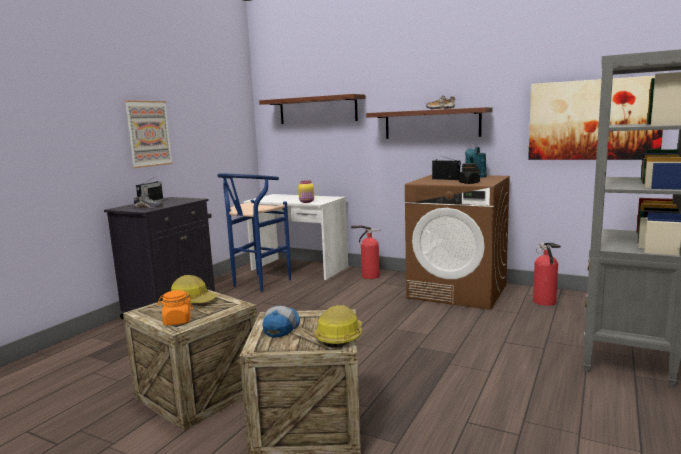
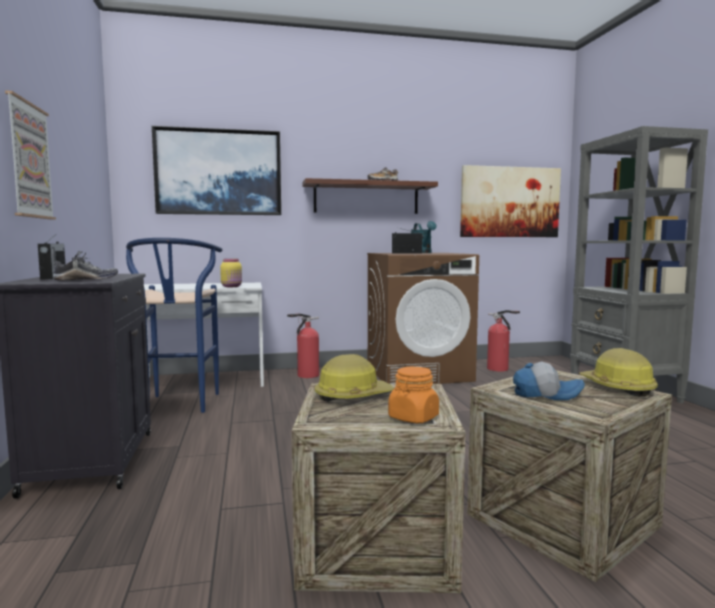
camera: 40 degrees left, 5 degrees down
(281, 328) = (546, 394): cap -> cap turned 120 degrees clockwise
(317, 110) = (219, 172): shelf -> picture
(469, 183) = (447, 253): black jar -> none

